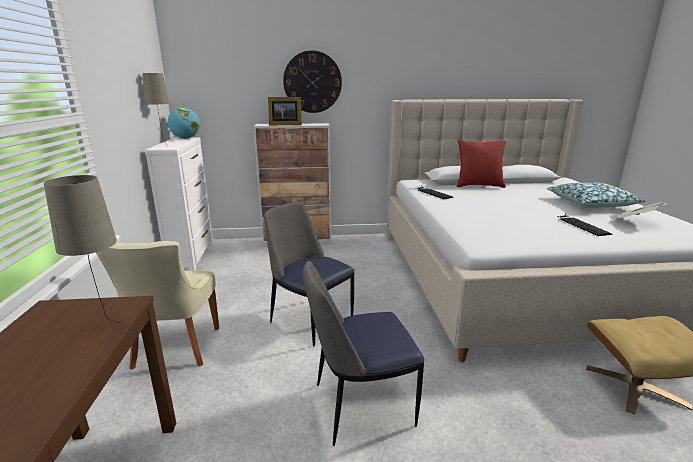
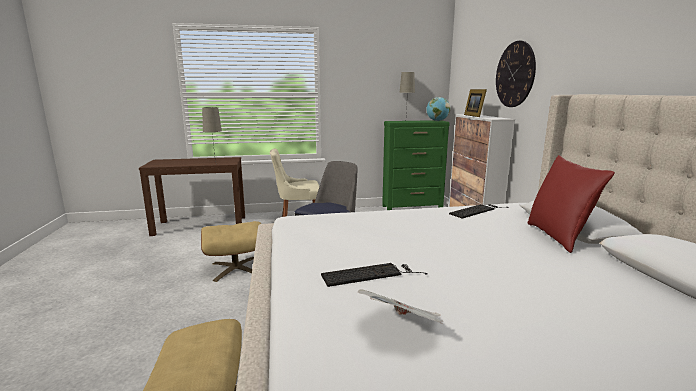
camera: 85 degrees right, 5 degrees down
(192, 256) = (413, 207): white dresser -> green dresser
(360, 406) = (236, 268): chair -> beige ottoman
(591, 204) = (524, 316): pillow -> none

